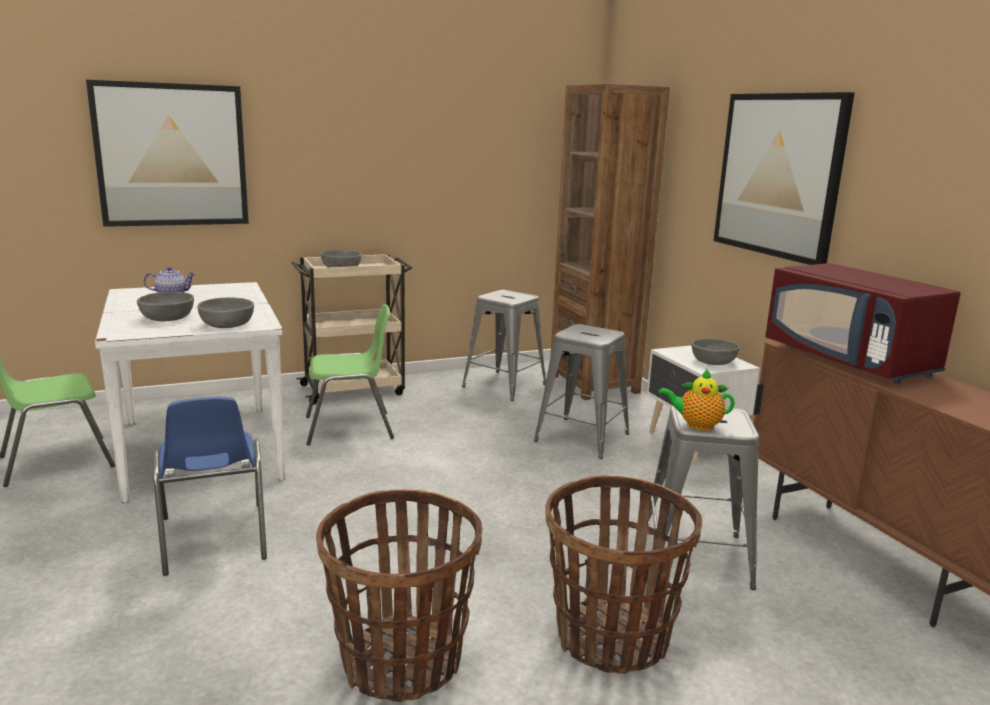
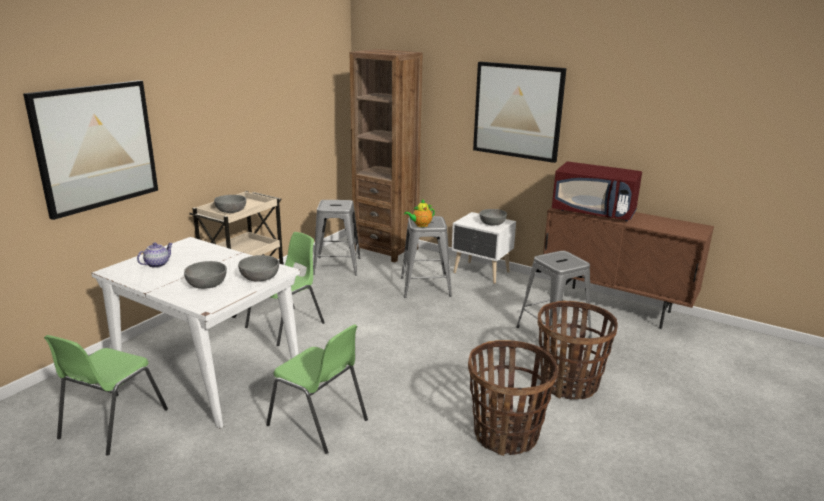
camera: 35 degrees left, 5 degrees up
(213, 539) = (319, 423): blue chair -> green chair
(696, 425) = (561, 265): teapot -> teapot (420, 225)

